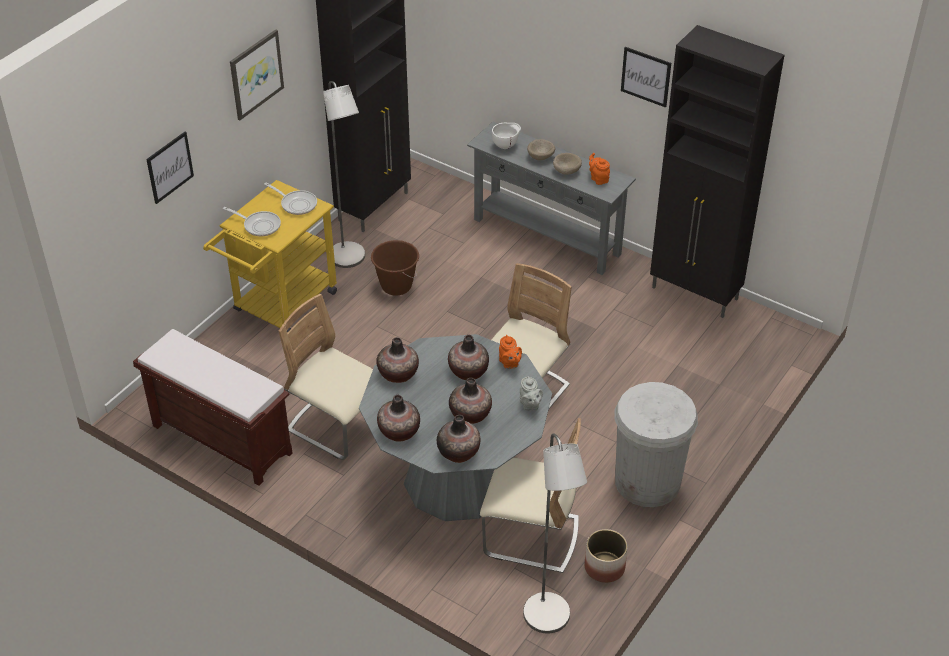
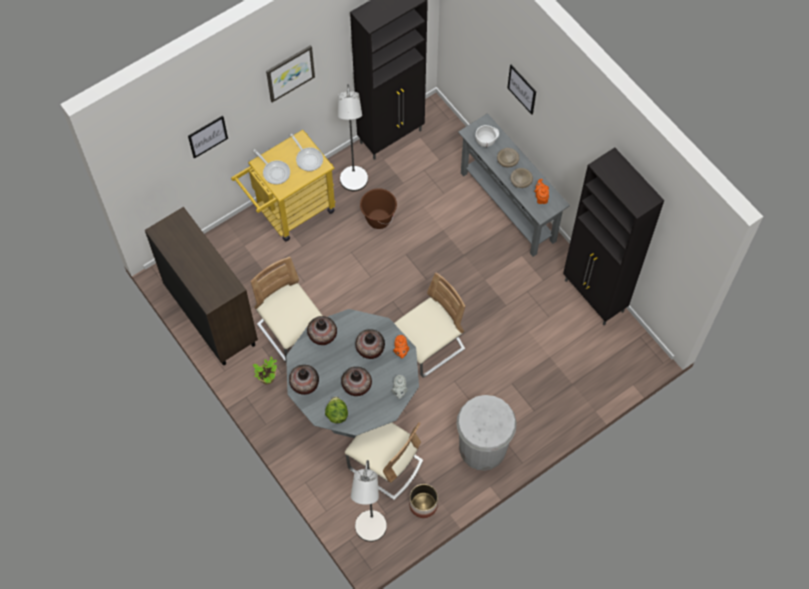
camera: 20 degrees right, 20 degrees up
(220, 439) = (211, 316): brown bench -> brown cabinet
(327, 486) = (268, 379): none -> potted plant
(459, 452) = (336, 414): vase -> lettuce
(646, 76) = (583, 152): picture -> picture (522, 89)

